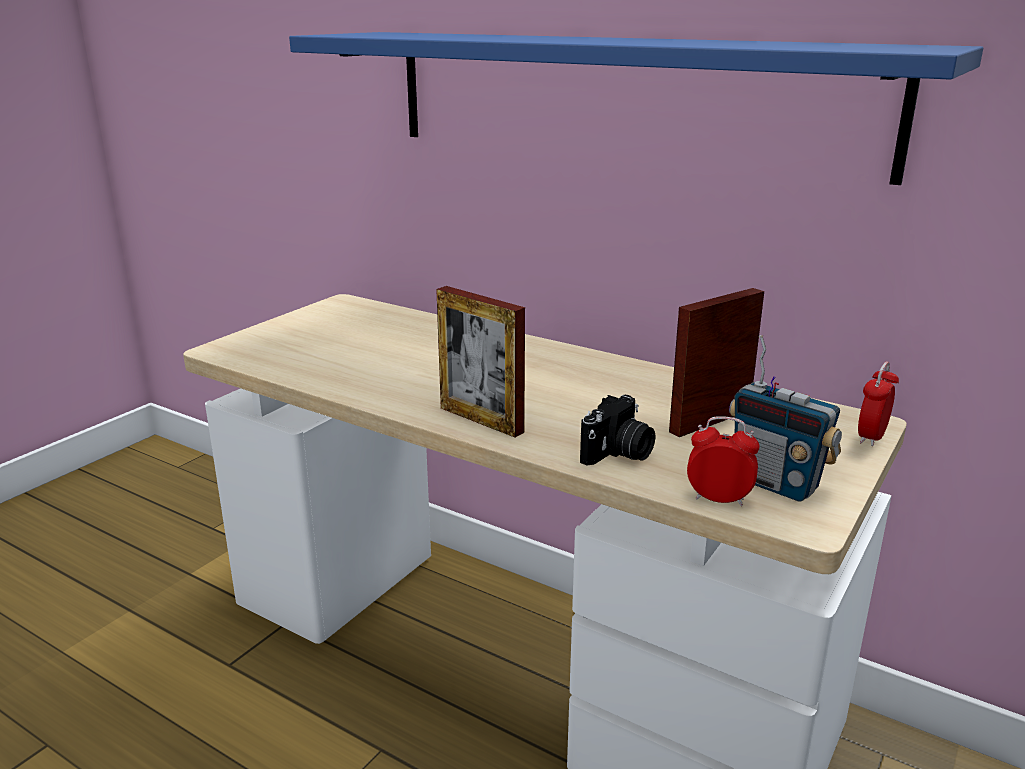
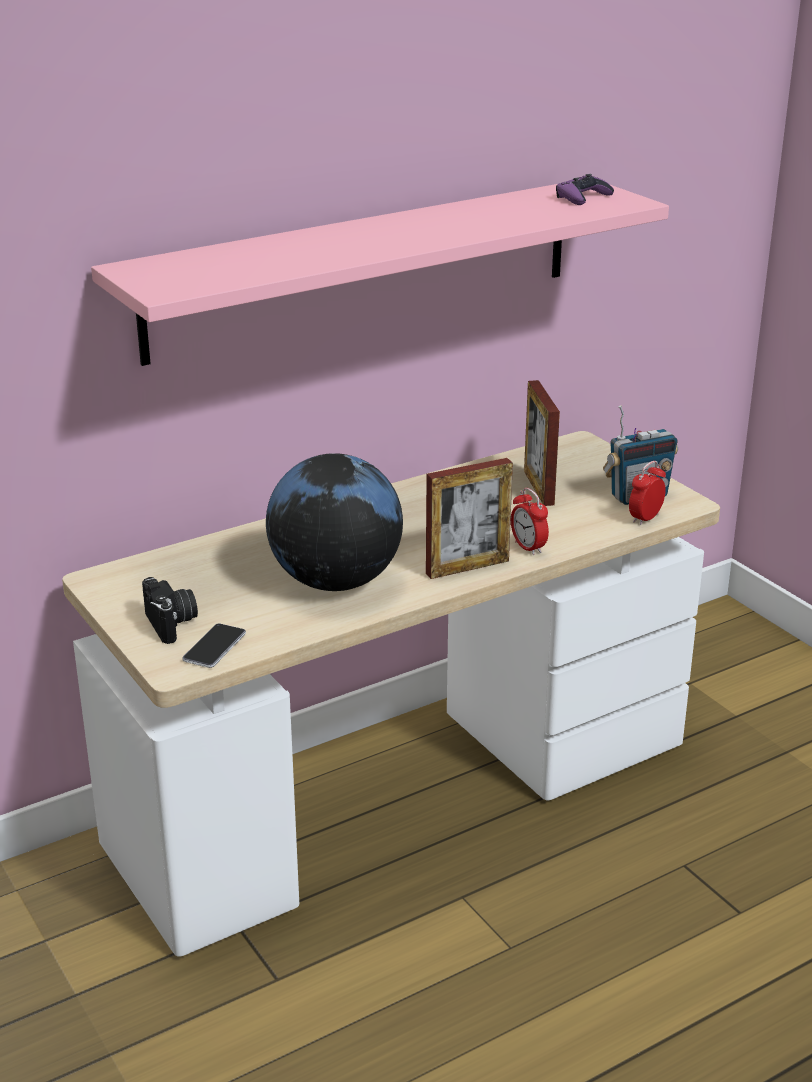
camera: 65 degrees left, 5 degrees up
(258, 354) = (214, 647): none -> phone
(402, 372) = (336, 581): none -> globe
(618, 454) = (563, 531): camera -> camera (172, 624)
(622, 98) = (364, 268): blue shelf -> pink shelf
(871, 437) = (601, 448): alarm clock -> alarm clock (528, 547)
(879, 46) = (583, 197): none -> purple game controller

